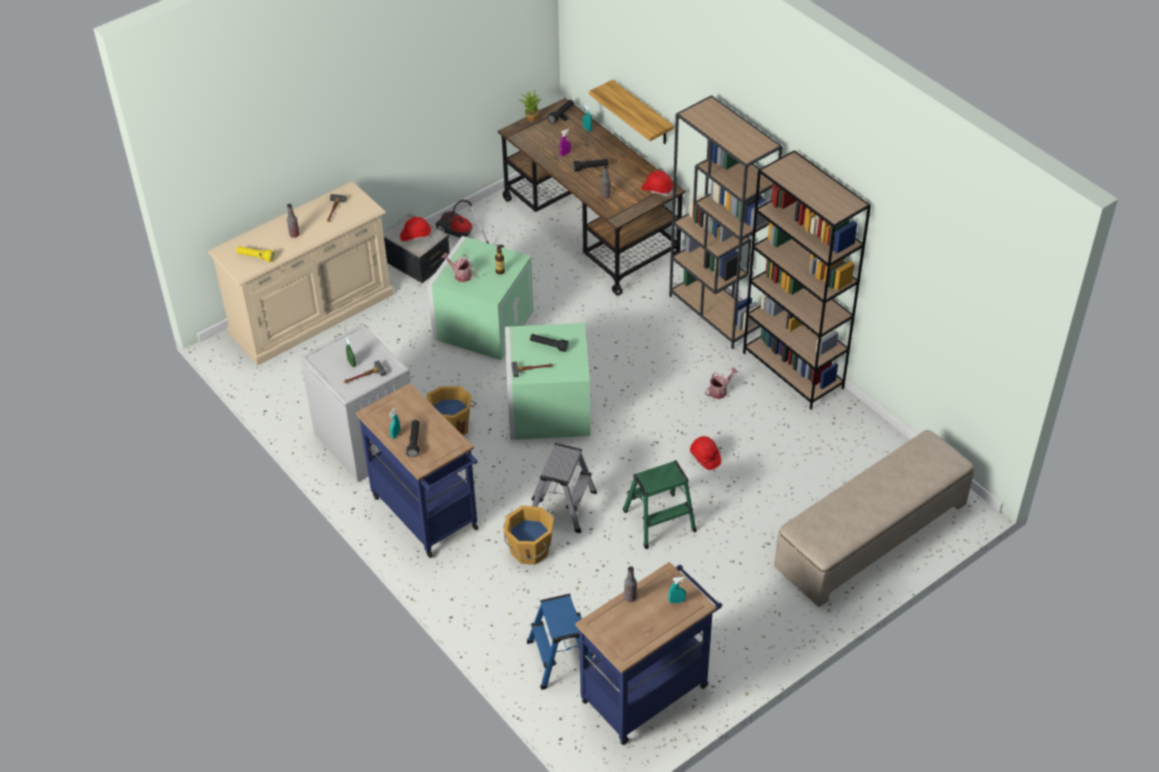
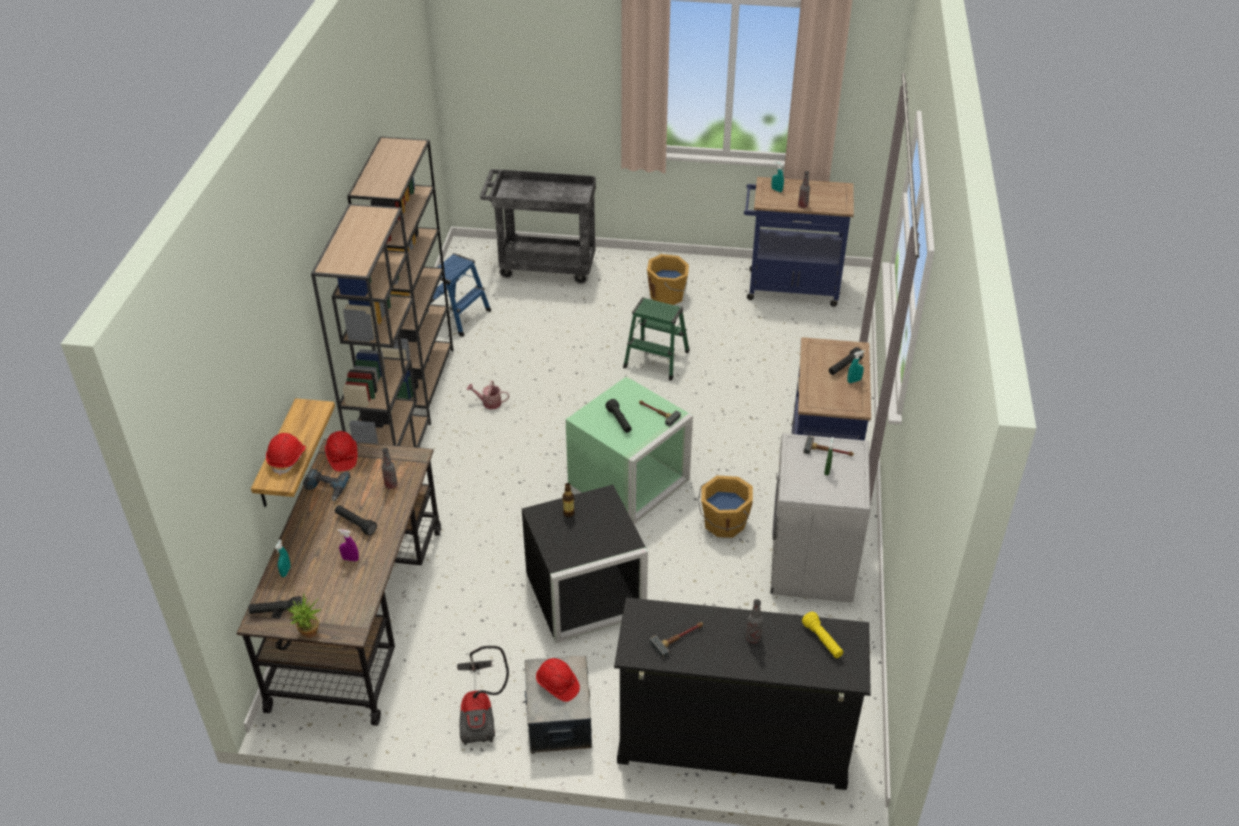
camera: 135 degrees left, 5 degrees down
(312, 313) = (732, 742): beige cabinet -> black cabinet
(460, 275) = (607, 536): watering can -> none
(483, 323) = (584, 595): green storage box -> black storage box
(529, 550) = (769, 399): orange bucket -> orange bucket (668, 296)
(562, 506) = (711, 409): grey step ladder -> none
(563, 658) = (822, 332): blue step ladder -> blue step ladder (457, 315)
(637, 171) = (326, 488): none -> power drill
(705, 457) = (569, 371): red hard hat -> red hard hat (287, 459)
(871, 535) = (542, 270): beige bench -> grey cart

